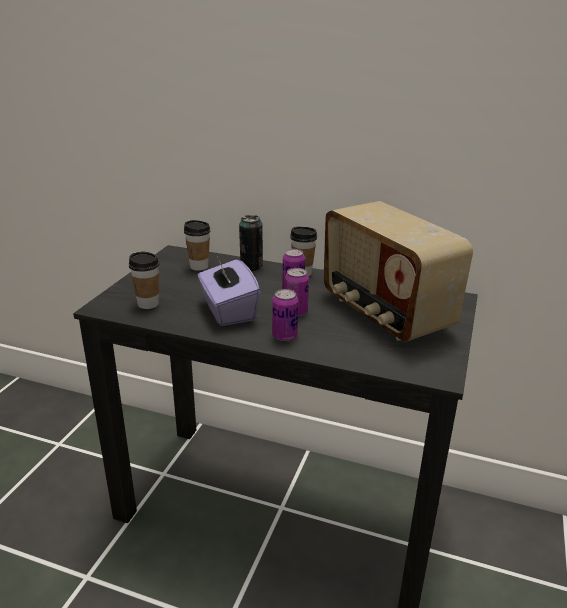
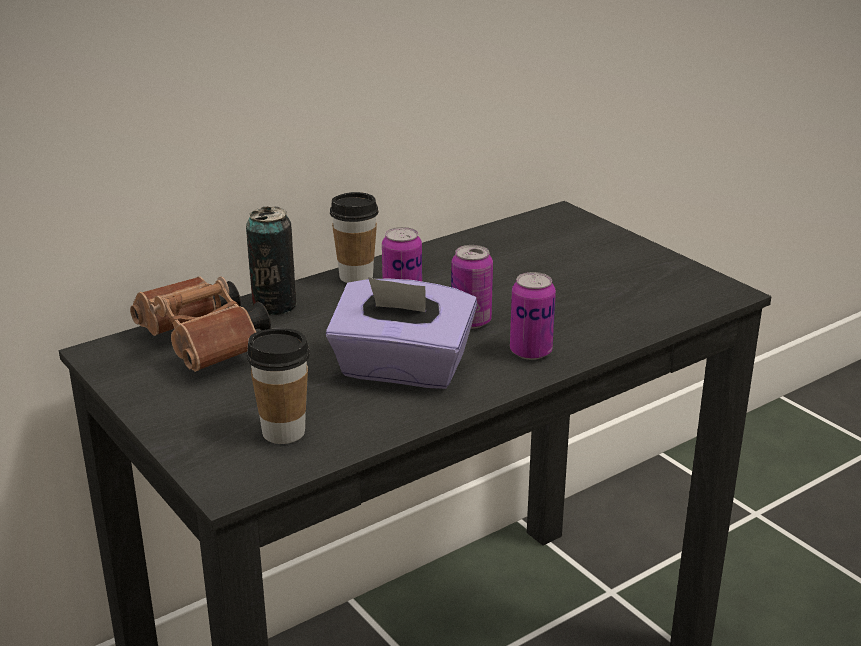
camera: 55 degrees left, 0 degrees up
(199, 266) = (205, 347): cup -> brown binoculars
(384, 313) = (545, 267): radio -> none

